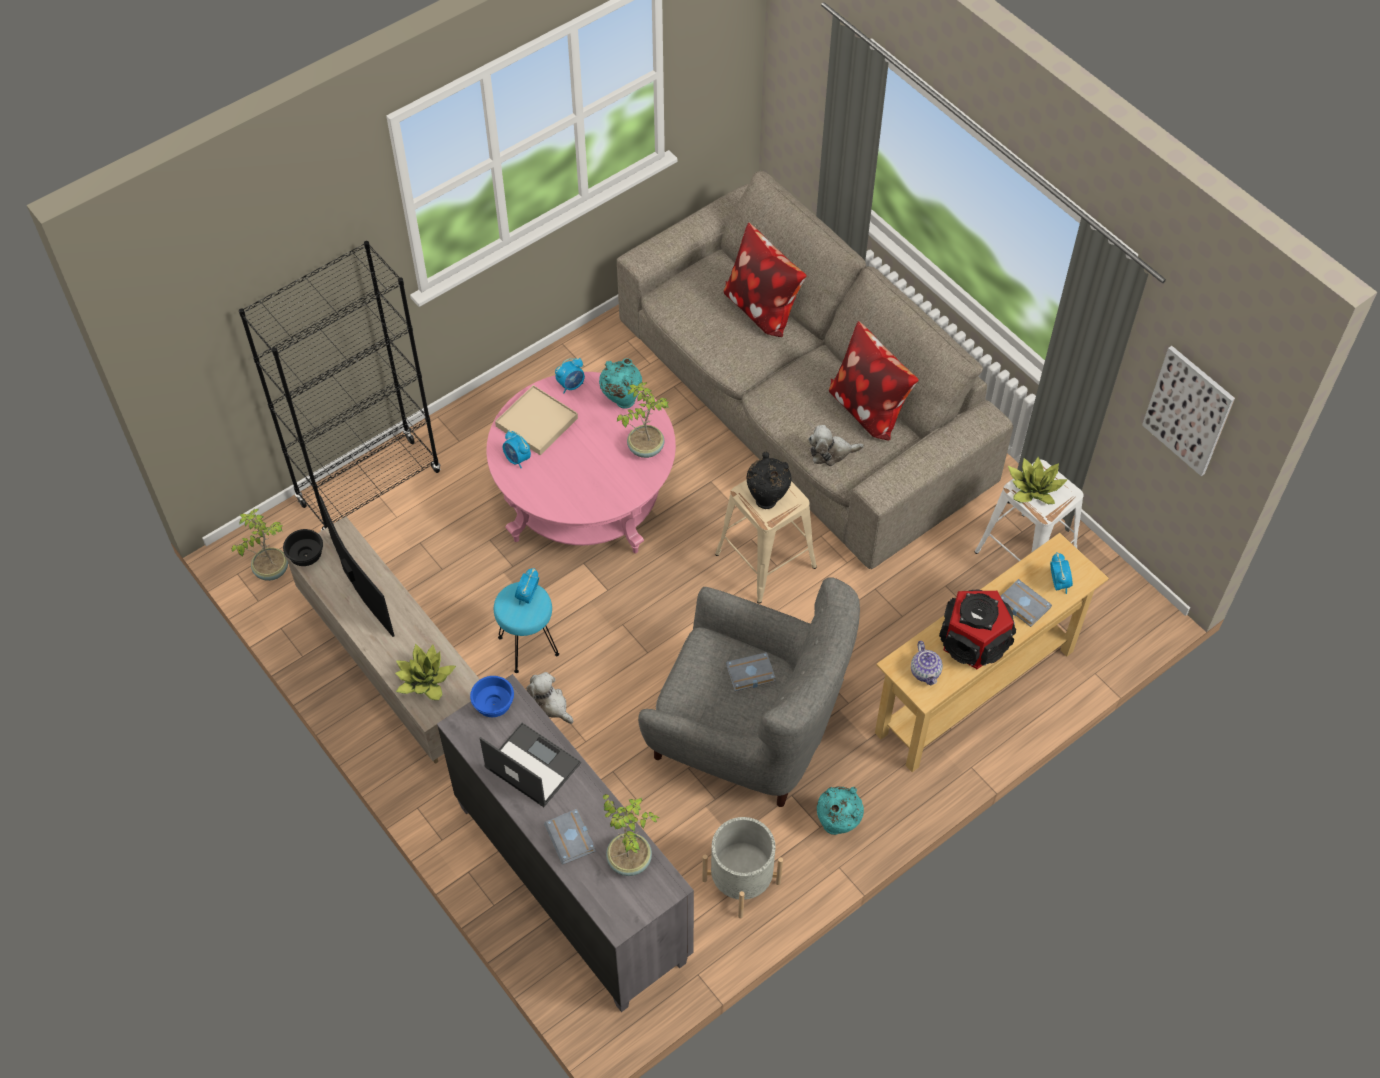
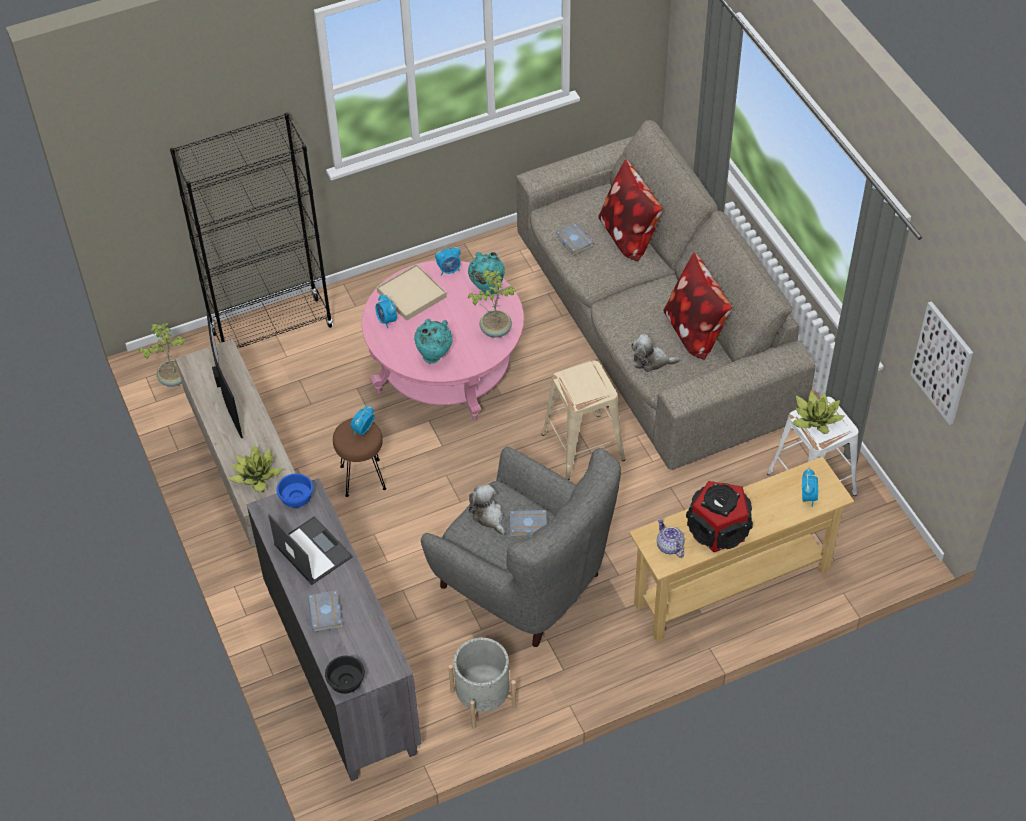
camera: 15 degrees right, 5 degrees down
(305, 554) = (191, 362): black bowl -> black bowl (346, 680)
(528, 647) = (362, 478): turquoise stool -> brown stool
(550, 704) = (367, 527): plush toy -> plush toy (488, 516)
(630, 859) = (368, 639): potted plant -> none
(767, 499) = (582, 386): black vase -> none
(837, 825) = (578, 671): turquoise vase -> turquoise vase (434, 357)
(925, 672) = (669, 546): teapot -> teapot turned 150 degrees clockwise
(1022, 605) = (770, 508): grey book -> grey book (573, 241)

